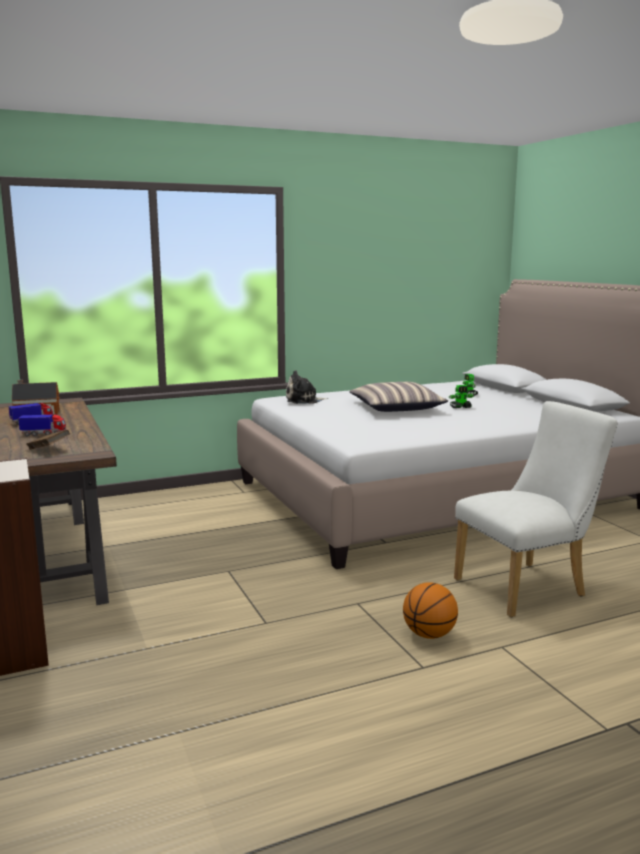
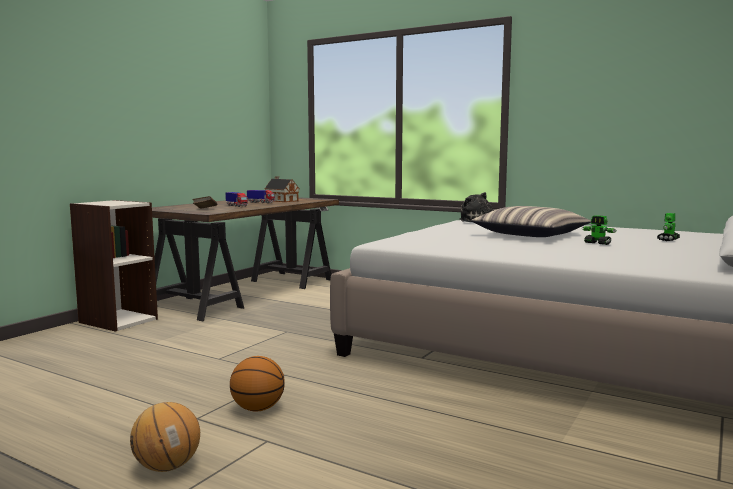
camera: 55 degrees right, 5 degrees down
(520, 701) = (167, 467): none -> basketball
(527, 587) = (420, 429): white chair -> none

